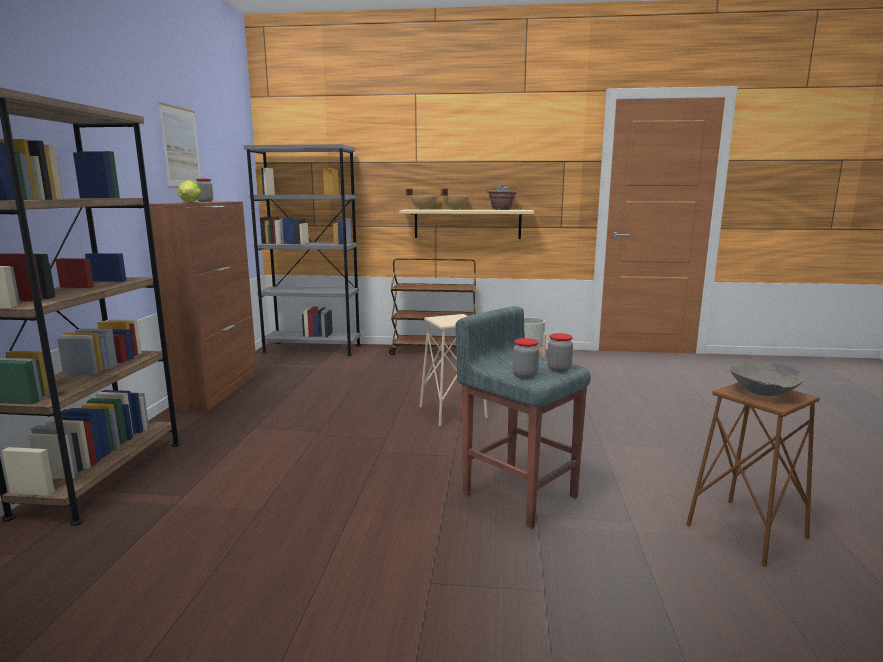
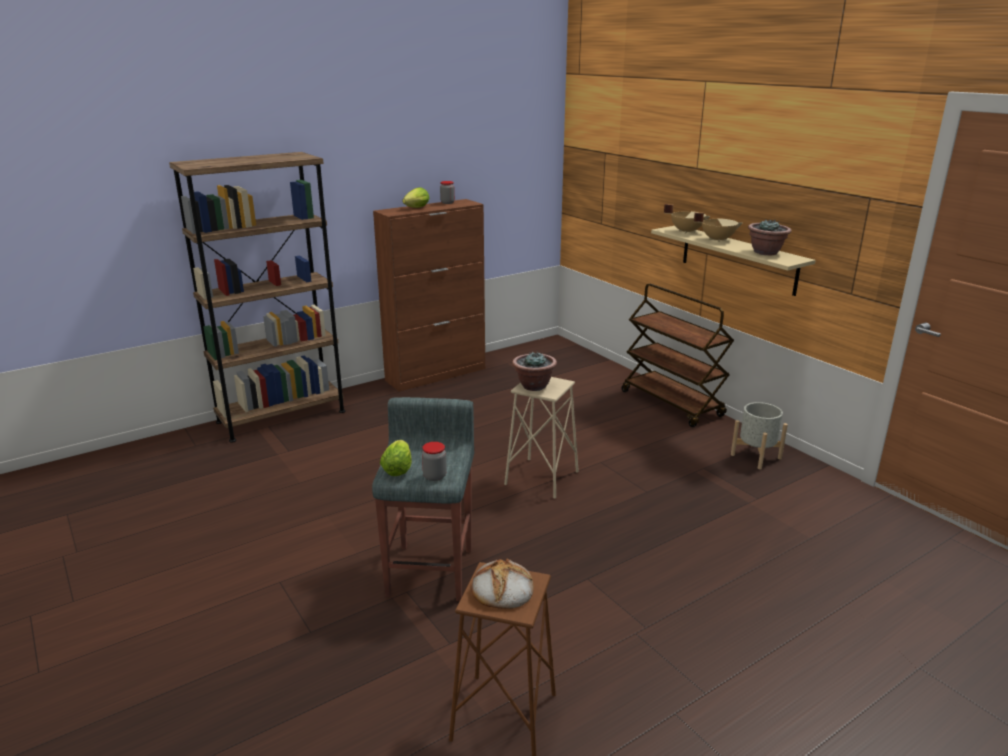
camera: 50 degrees right, 10 degrees up
(181, 148) = (433, 152): picture -> none
(312, 349) = (572, 357): grey bookcase -> none
(449, 321) = (533, 386): none -> potted plant
(525, 375) = (398, 468): jar -> lettuce
(762, 393) = (502, 589): grey bowl -> bread

